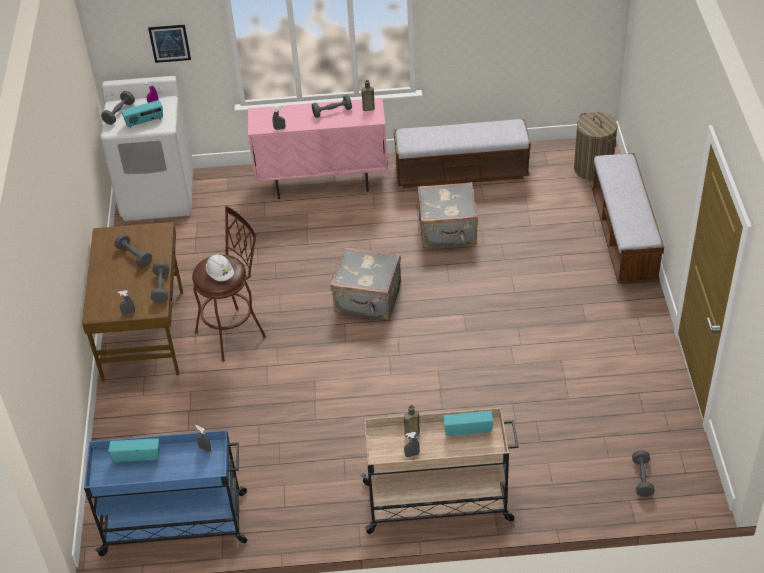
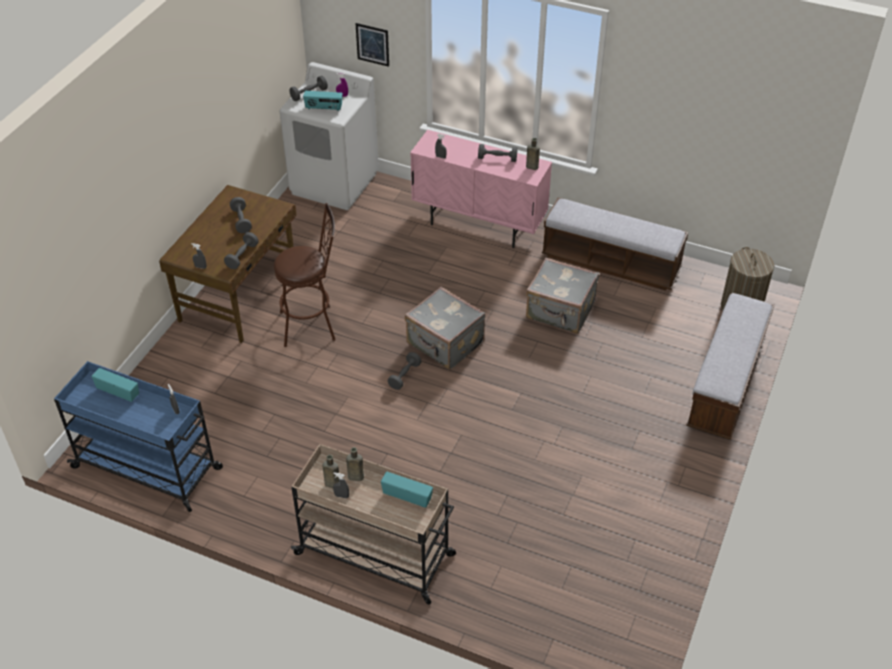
camera: 25 degrees right, 0 degrees up
(220, 274) = (298, 264): white hard hat -> none
(395, 449) = (331, 484): none -> brown bottle
(642, 478) = (579, 624): grey dumbbell -> grey dumbbell (404, 376)

